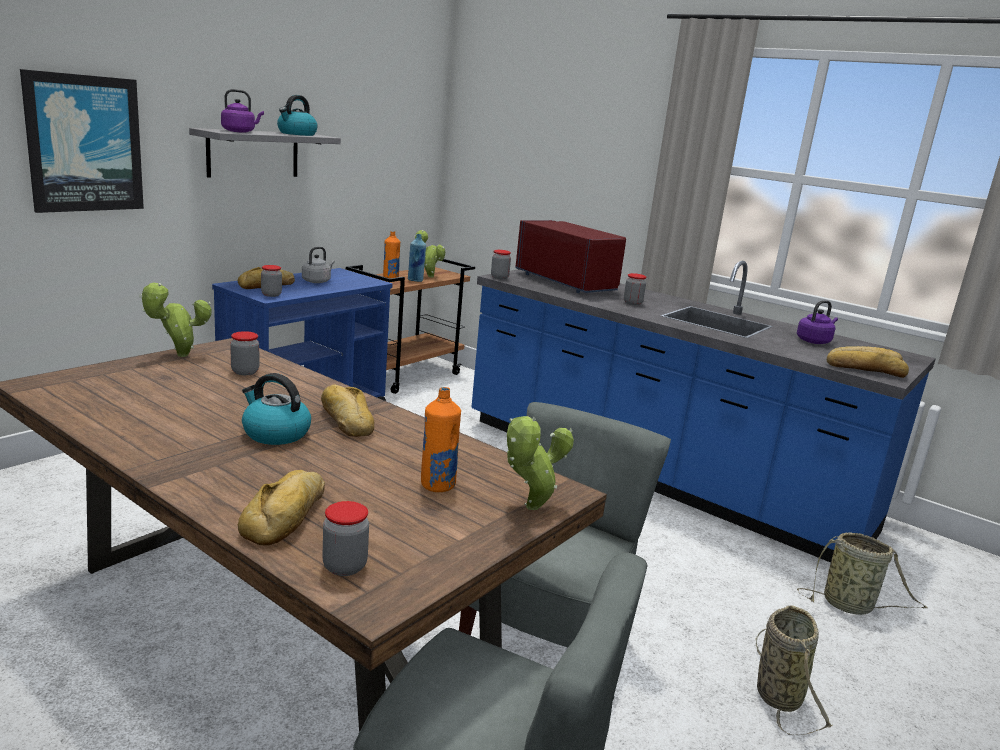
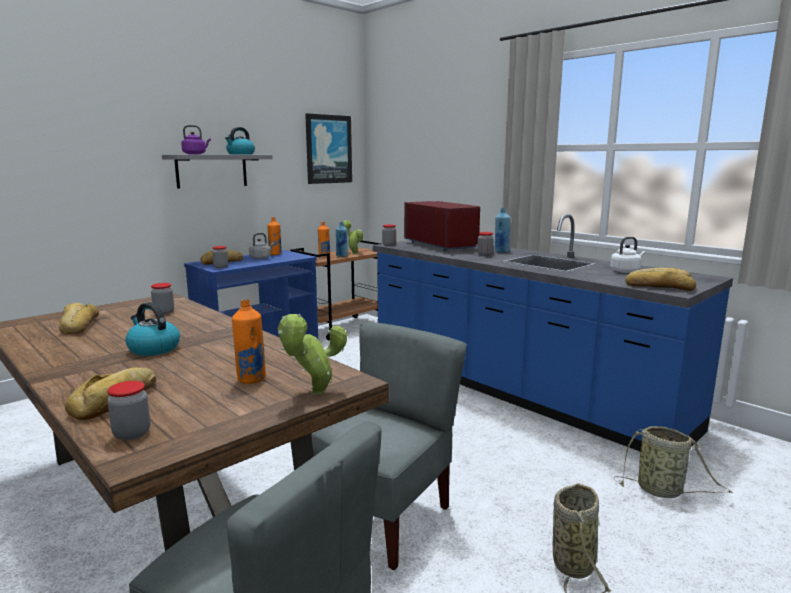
camera: 10 degrees right, 5 degrees down
(84, 144) = (84, 168): picture -> picture (328, 149)
(178, 356) = (124, 305): potted plant -> none
(332, 275) = (275, 254): none -> orange bottle
(346, 420) = (214, 339): bread -> bread (77, 326)
(649, 299) = (501, 252): none -> blue bottle
(814, 341) = (626, 271): purple kettle -> white kettle

